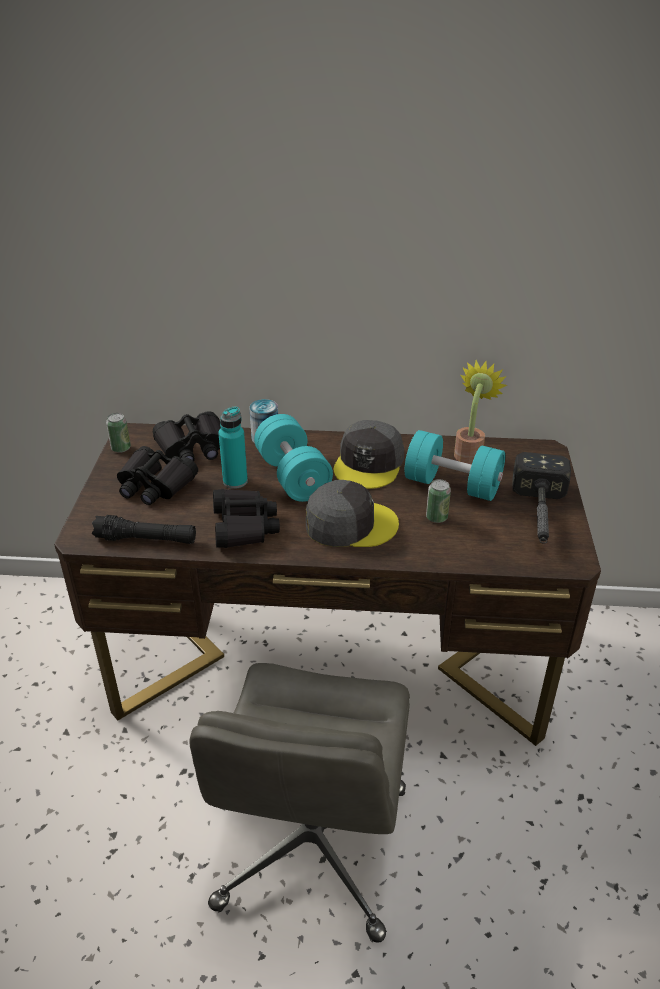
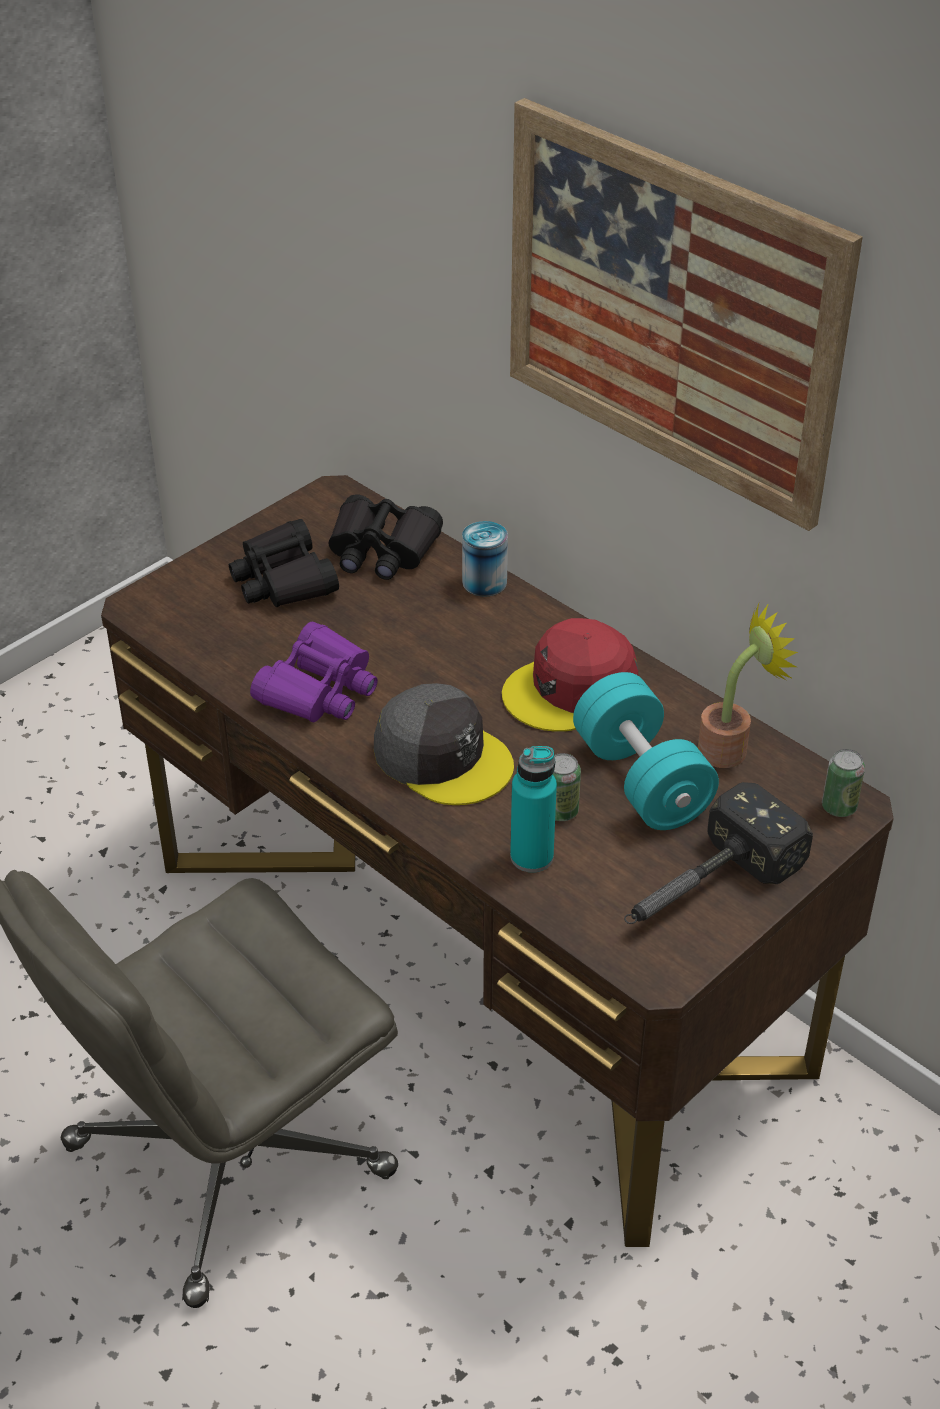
camera: 40 degrees right, 5 degrees up
(121, 448) = (300, 509): can -> can (839, 807)
(146, 539) = (199, 645): black flashlight -> none
(235, 481) = (377, 624): turquoise bottle -> turquoise bottle (531, 857)
(244, 526) = (319, 689): black binoculars -> purple binoculars
(293, 477) = (453, 655): turquoise dumbbell -> none
(369, 463) = (571, 689): grey cap -> red cap
(378, 209) = (671, 311): none -> picture

